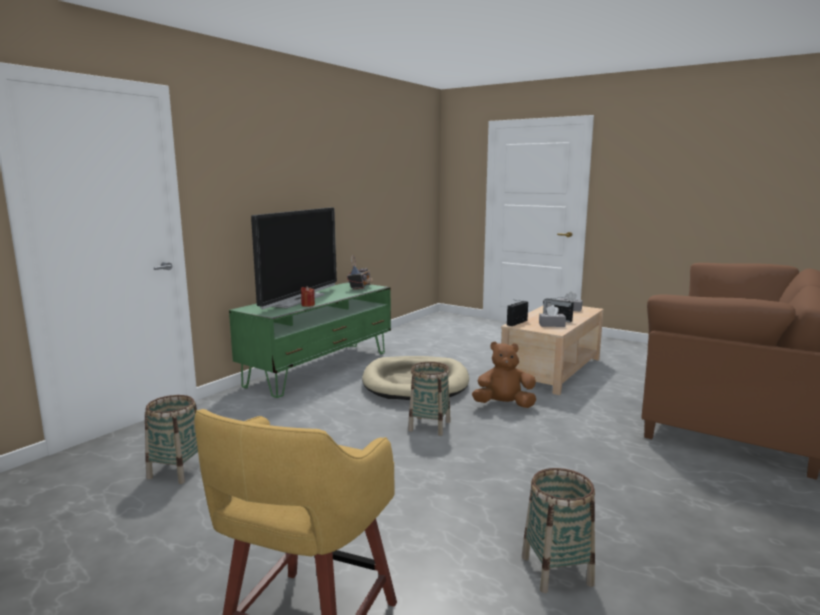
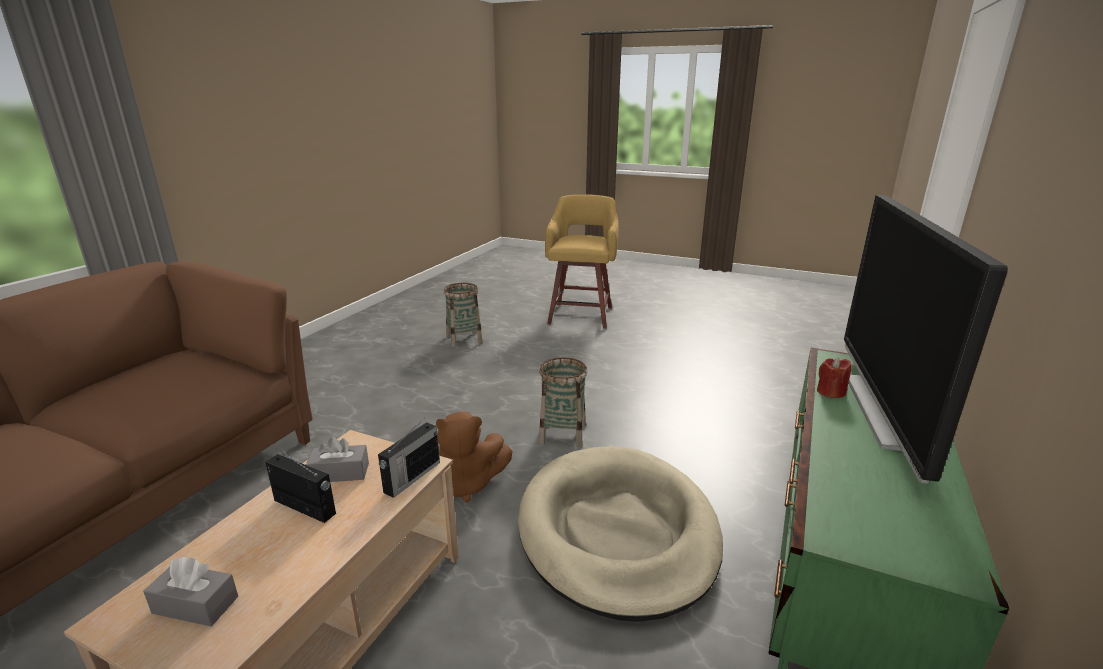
camera: 170 degrees right, 10 degrees up
(177, 471) = (753, 367): basket -> none
(360, 288) = (868, 520): radio -> none

